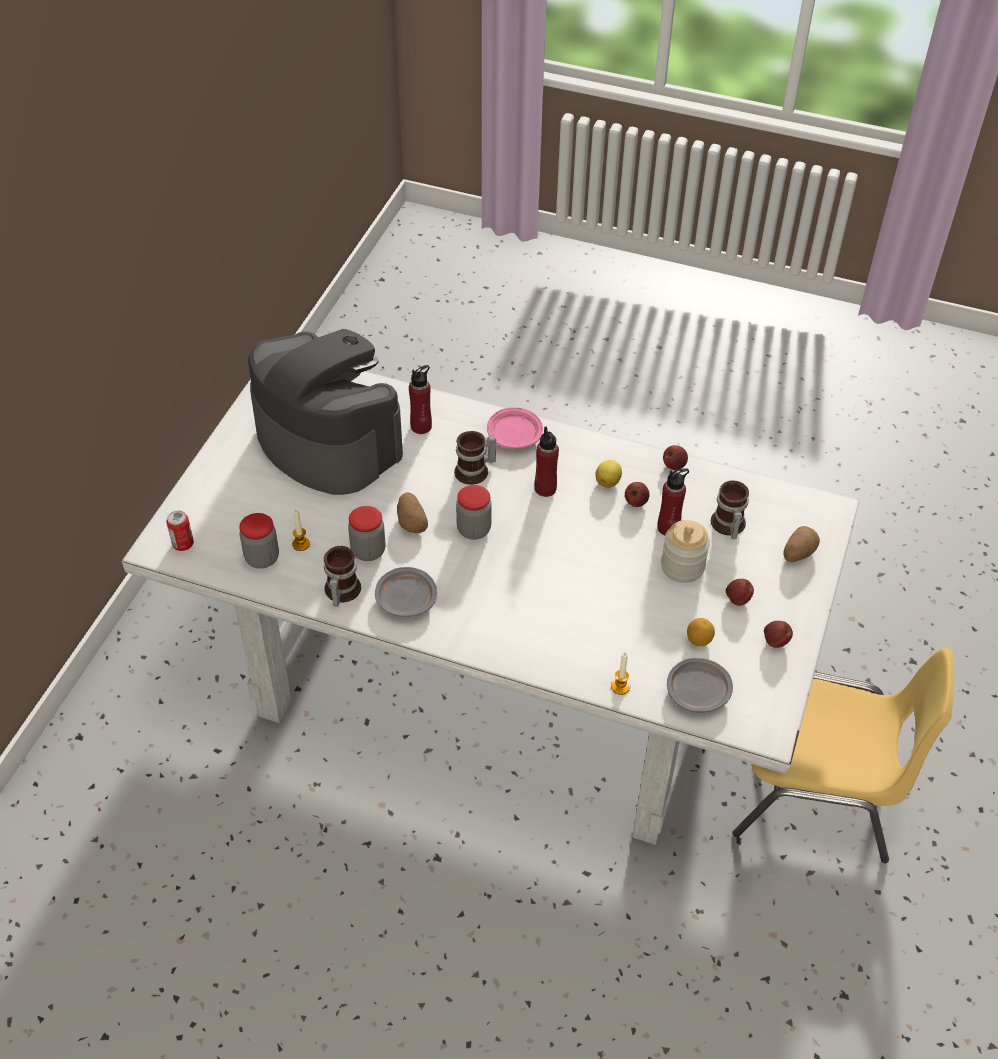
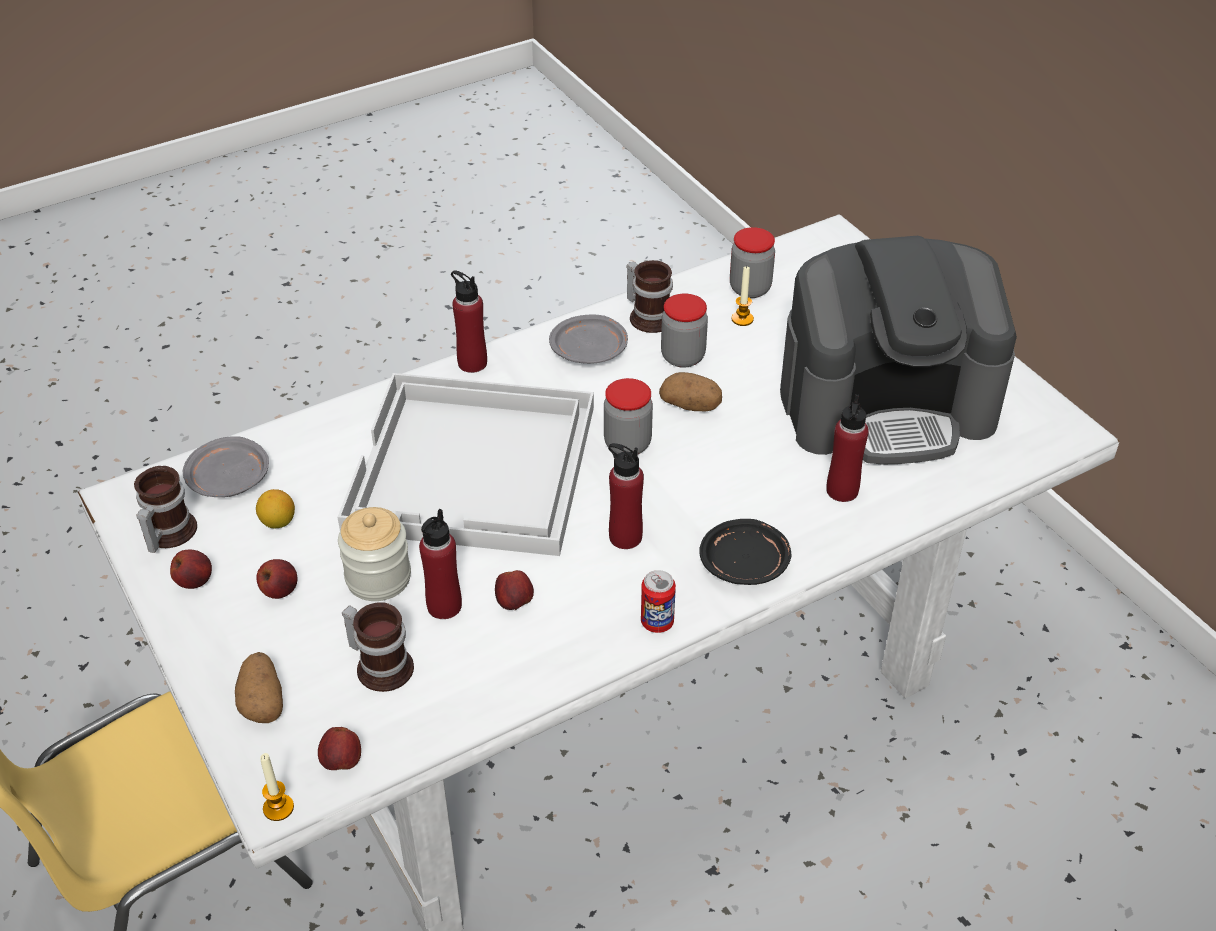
camera: 130 degrees right, 5 degrees down
(183, 544) = (822, 251): can -> can (657, 622)
(475, 472) = (715, 494): mug -> mug (166, 533)
(476, 650) = (472, 363): none -> red bottle
(514, 435) = (745, 563): pink plate -> black plate
(565, 583) = (474, 469): none -> white tray
(608, 482) = (574, 600): lemon -> none
(620, 686) = (309, 430): candle -> candle (278, 808)
(674, 466) = (531, 685): apple -> apple (342, 763)

